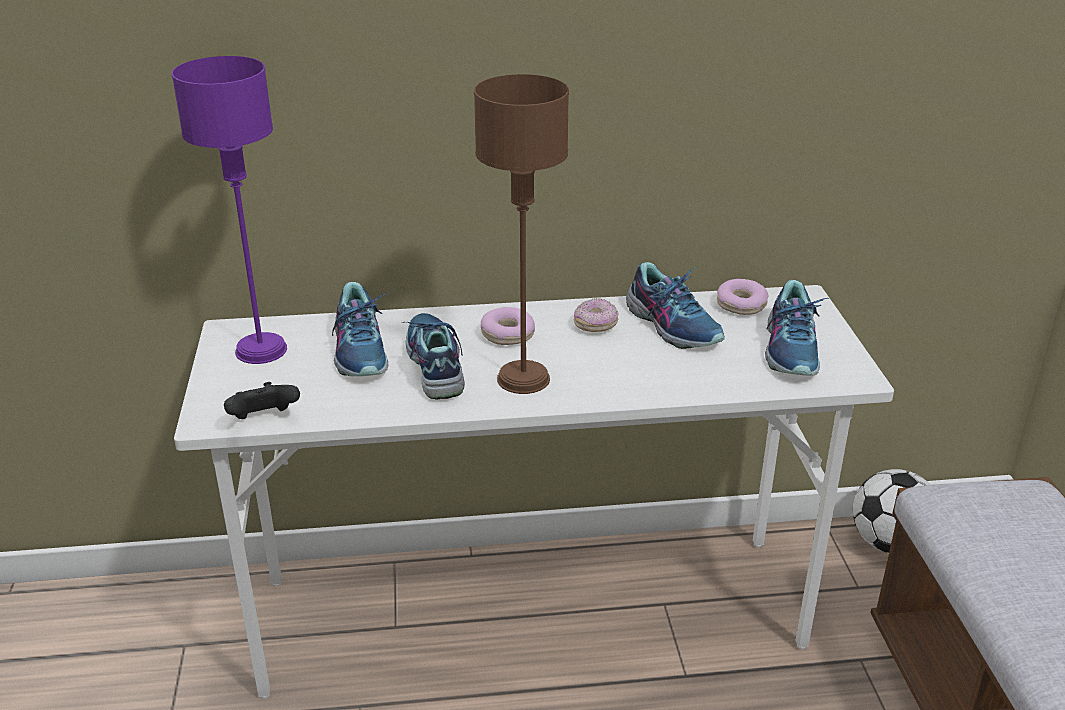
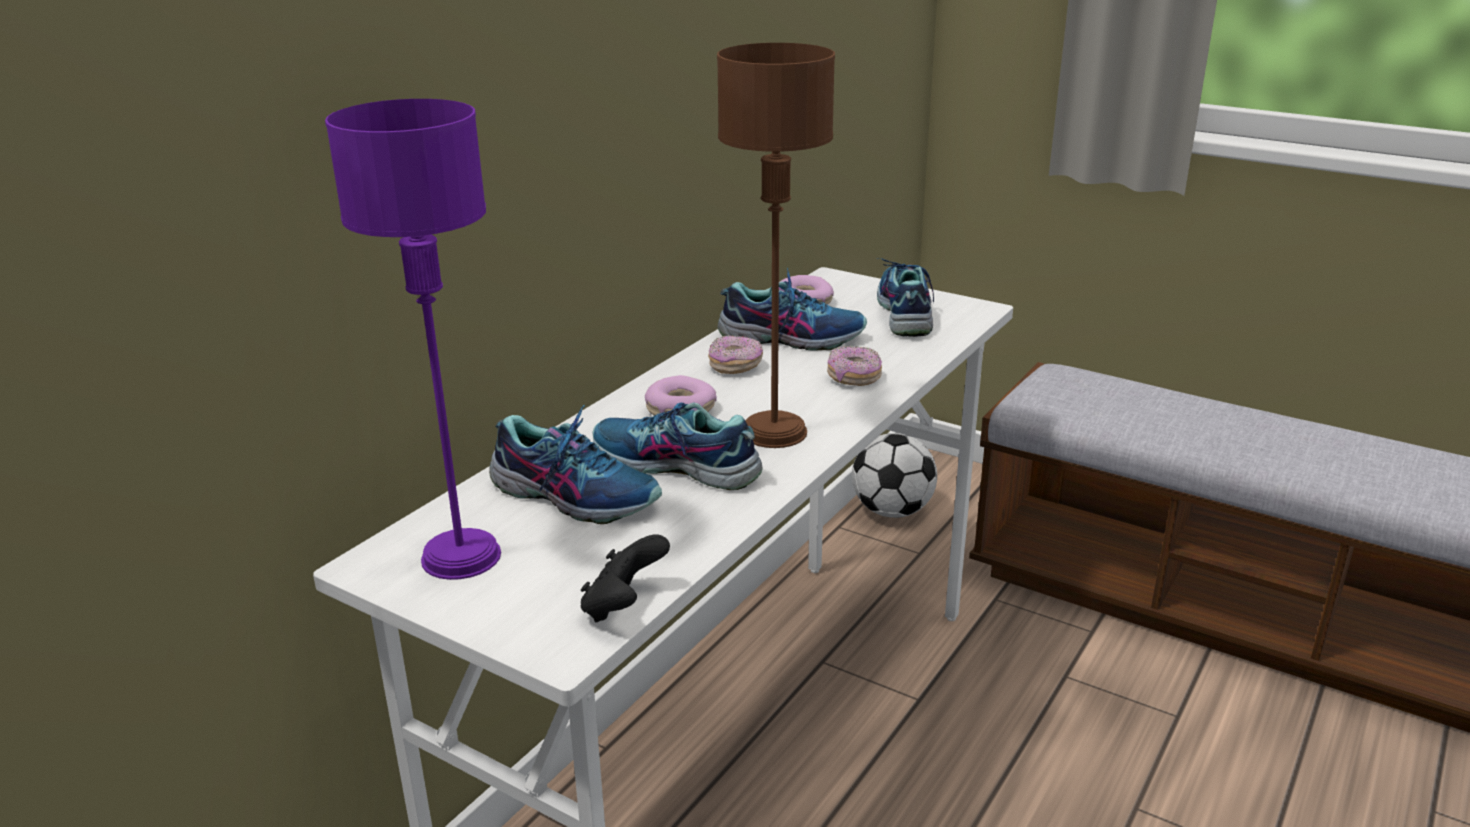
camera: 50 degrees left, 5 degrees down
(646, 374) = (853, 378): none -> donut
(792, 349) = (903, 312): shoe -> shoe turned 135 degrees counterclockwise

